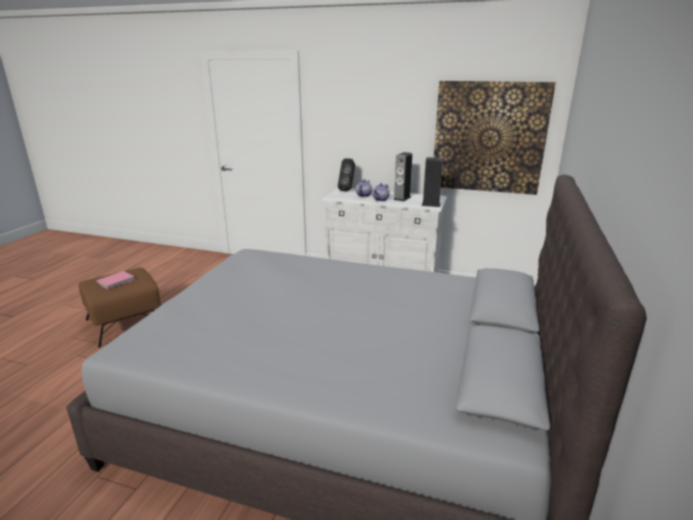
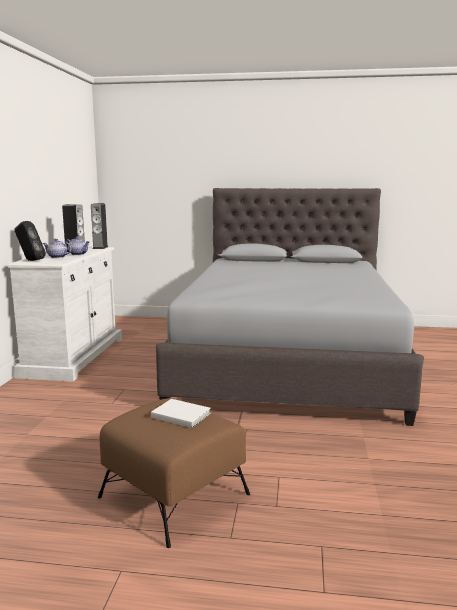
camera: 100 degrees left, 10 degrees down
(117, 281) = (180, 414): pink book -> white book
(488, 138) = (75, 188): picture -> none

